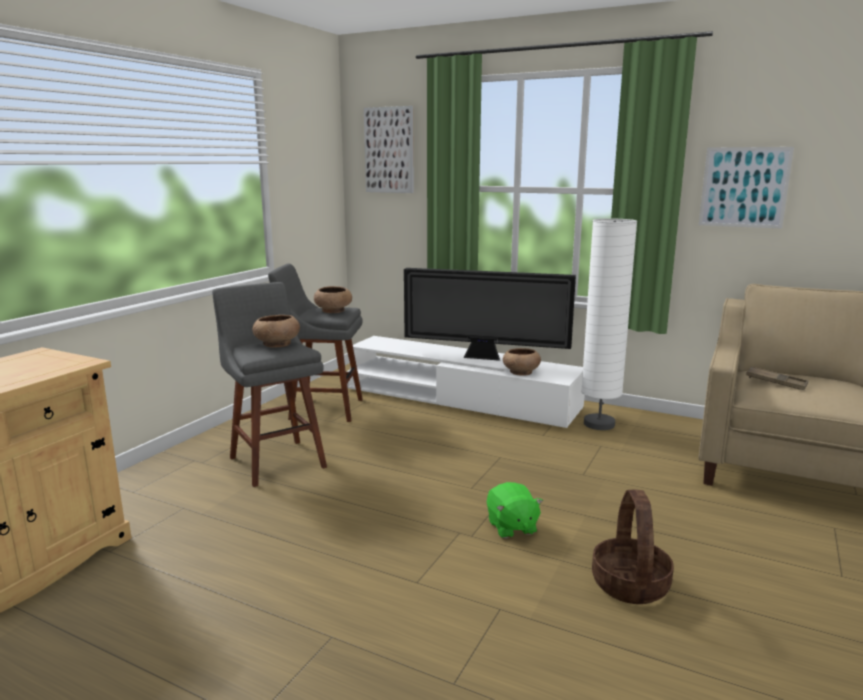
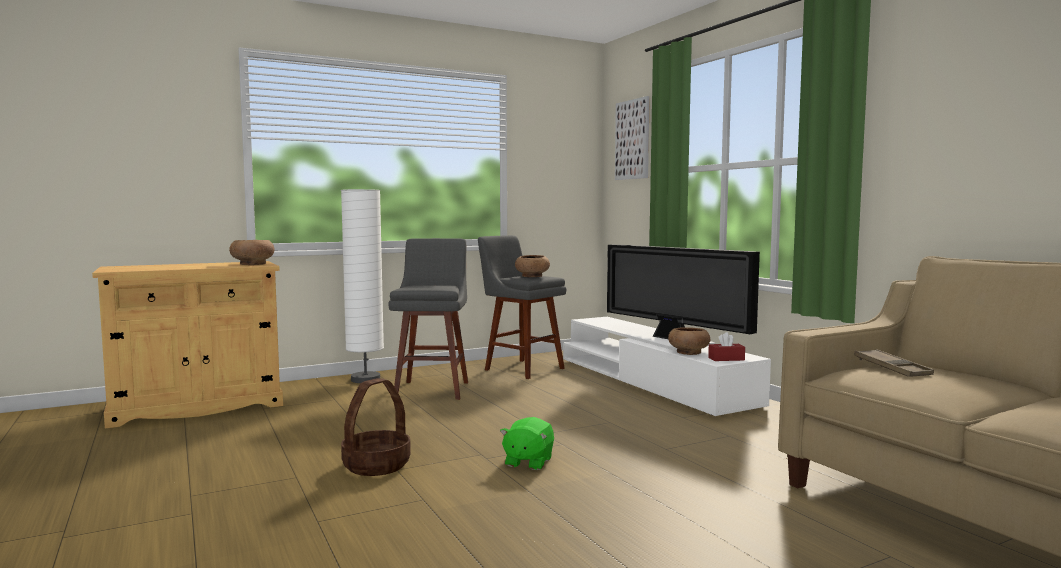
camera: 35 degrees right, 10 degrees down
(276, 344) = (435, 284): brown bowl -> brown bowl (252, 264)
(560, 374) = (726, 359): none -> red tissue box
(599, 424) = (762, 421): white floor lamp -> white floor lamp (365, 379)
(629, 584) = (555, 520): basket -> basket (376, 465)
(744, 187) = (942, 141): picture -> none

